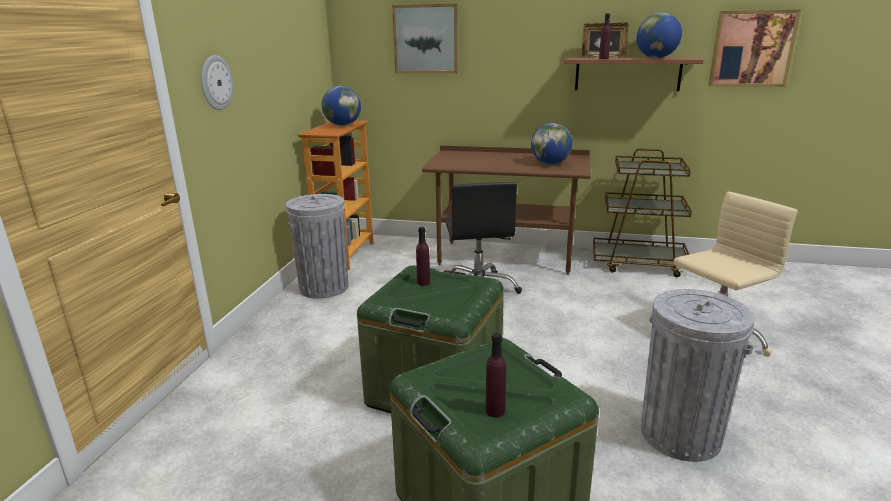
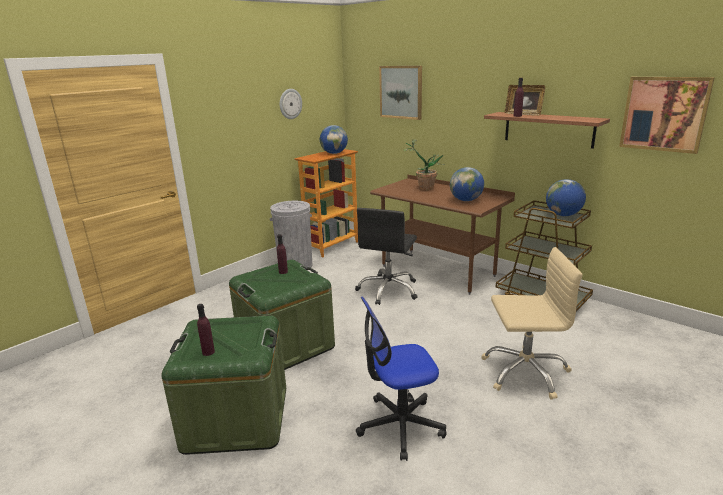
camera: 30 degrees right, 0 degrees up
(216, 83) = (218, 125): wall clock -> wall clock (290, 104)
(478, 157) = (422, 187): none -> potted plant
(656, 58) = (564, 118): globe -> globe (563, 215)
(680, 434) = (400, 425): grey trash can -> office chair

